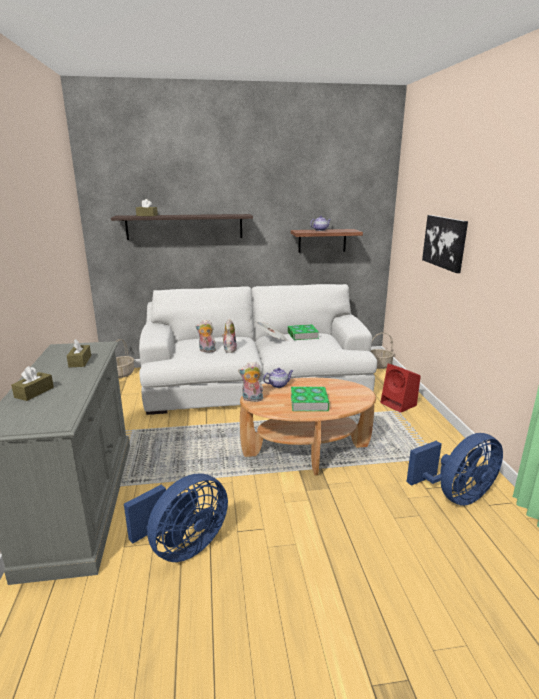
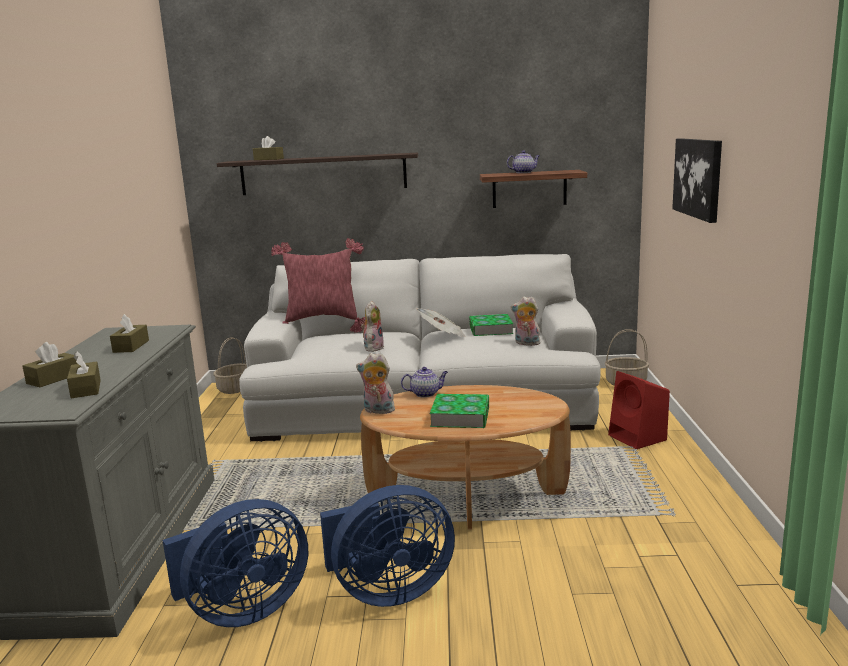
camera: 10 degrees right, 5 degrees down
(65, 401) = (86, 389): none -> brown tissue box
(188, 335) = (323, 330): none -> red pillow
(206, 351) = (339, 349): plush toy -> plush toy (526, 344)
(456, 495) = (685, 568): blue fan -> blue fan (388, 591)

